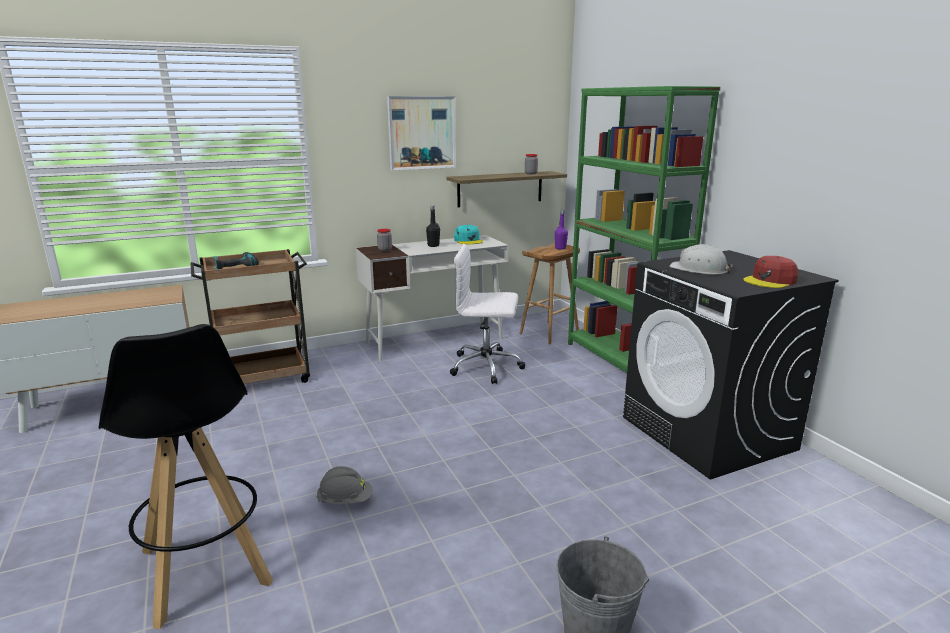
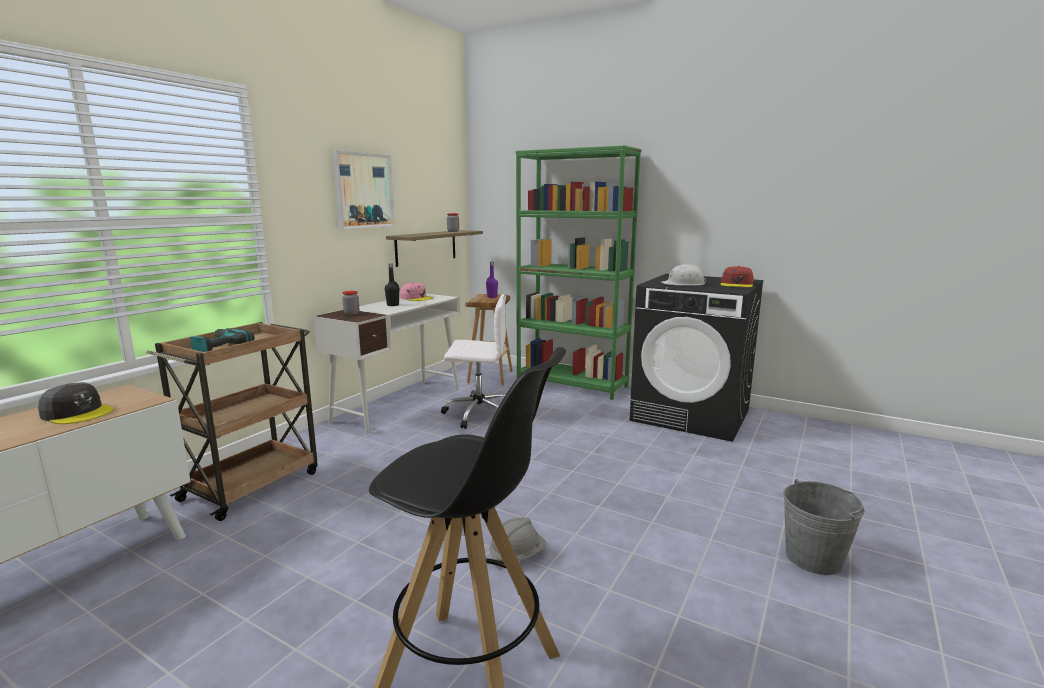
camera: 35 degrees left, 5 degrees down
(128, 300) = (77, 413): none -> grey cap
(468, 240) = (416, 298): turquoise cap -> pink cap
(487, 366) = (477, 413): white office chair -> white office chair turned 150 degrees counterclockwise

